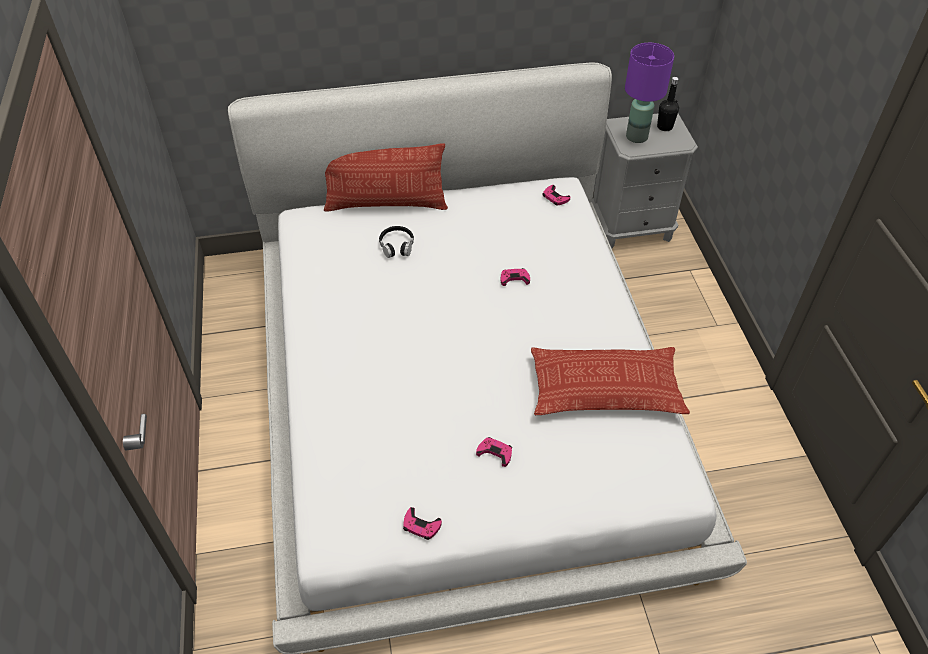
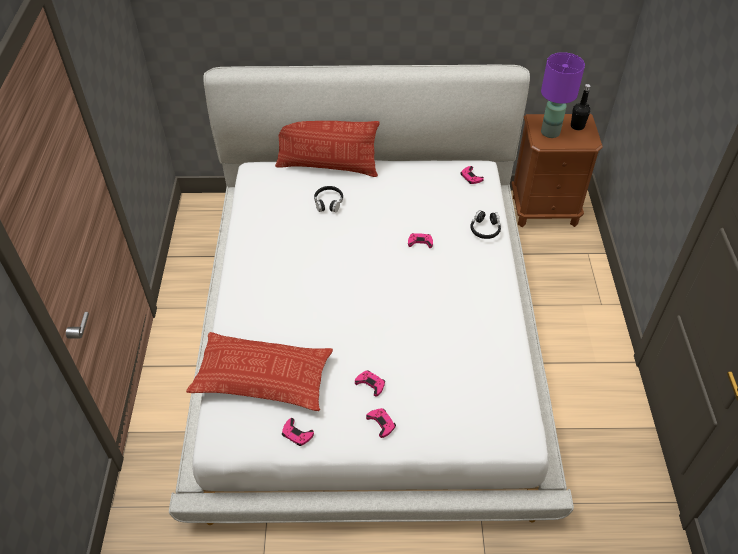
camera: 10 degrees right, 0 degrees up
(518, 497) = (381, 423): none -> pink game controller
(585, 255) = (485, 229): none -> black headphones
(605, 388) = (476, 343): pillow -> pillow (263, 376)
(632, 227) = (544, 210): grey nightstand -> brown nightstand

